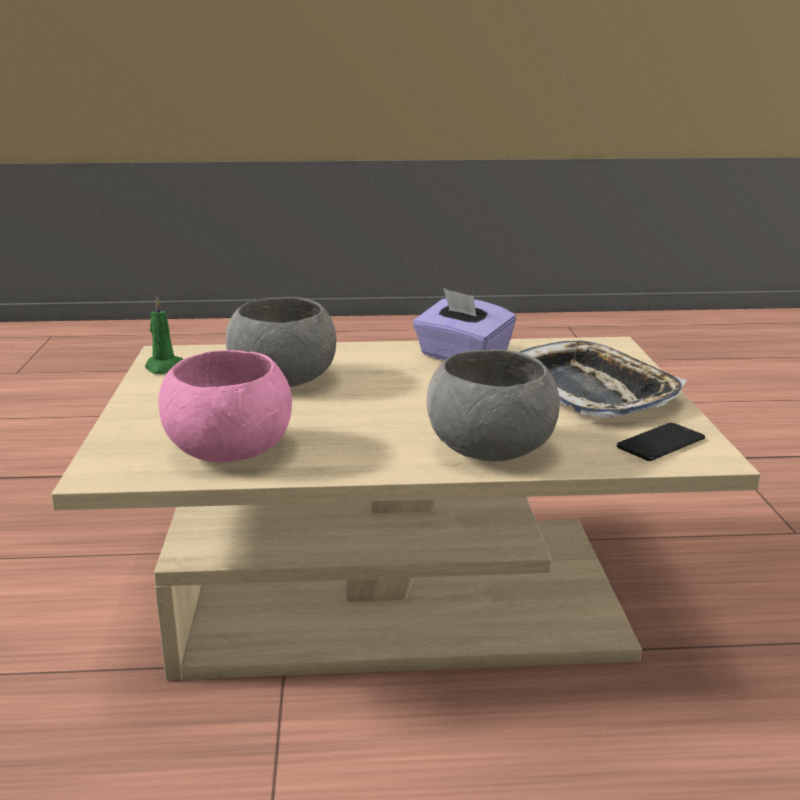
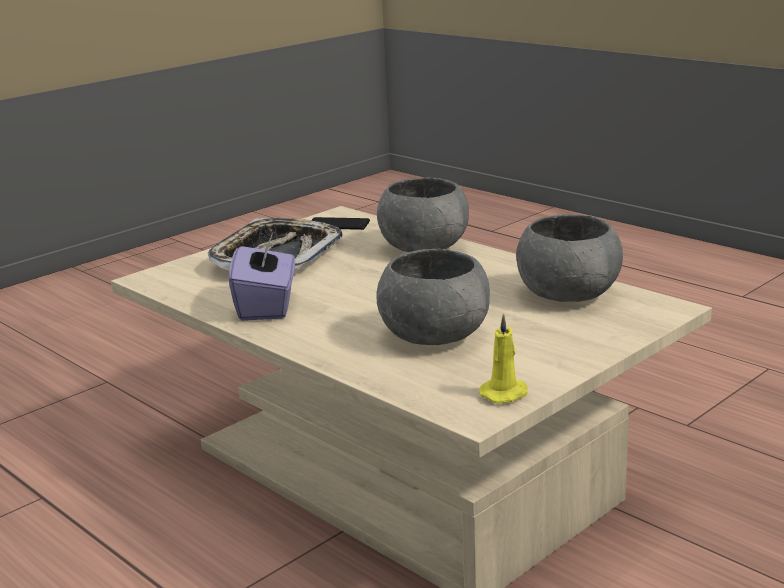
camera: 130 degrees left, 0 degrees up
(163, 367) = (505, 393): green candle -> yellow candle
(229, 450) = (567, 295): pink bowl -> grey bowl

